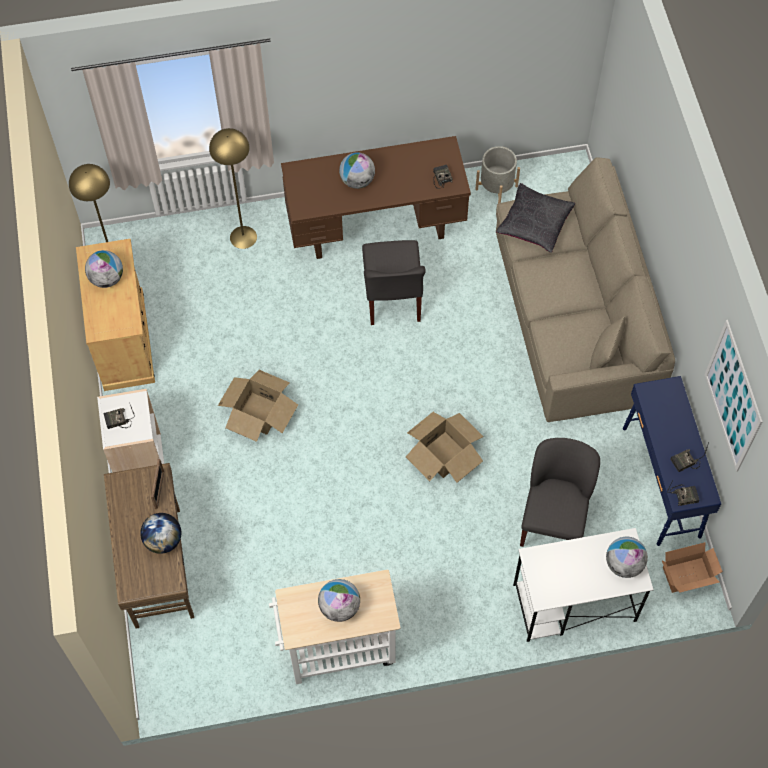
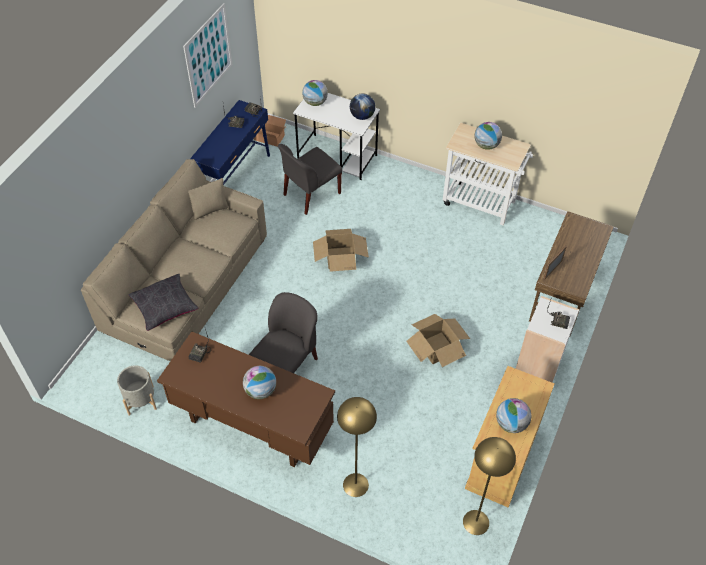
camera: 145 degrees left, 10 degrees down
(163, 540) = (566, 242): globe -> globe (362, 116)

